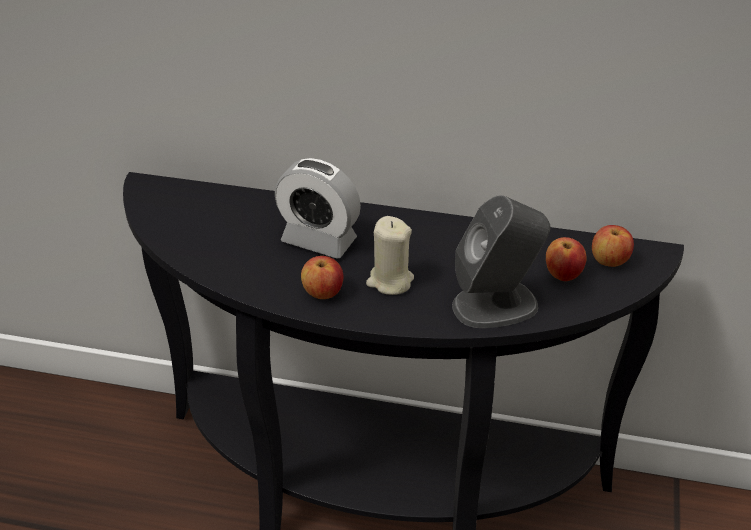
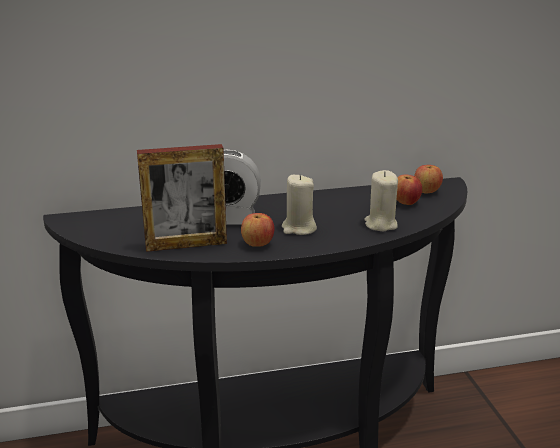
camera: 25 degrees left, 15 degrees down
(243, 269) = (186, 245): none -> picture frame
(496, 305) = (380, 224): grey speaker -> beige candle

